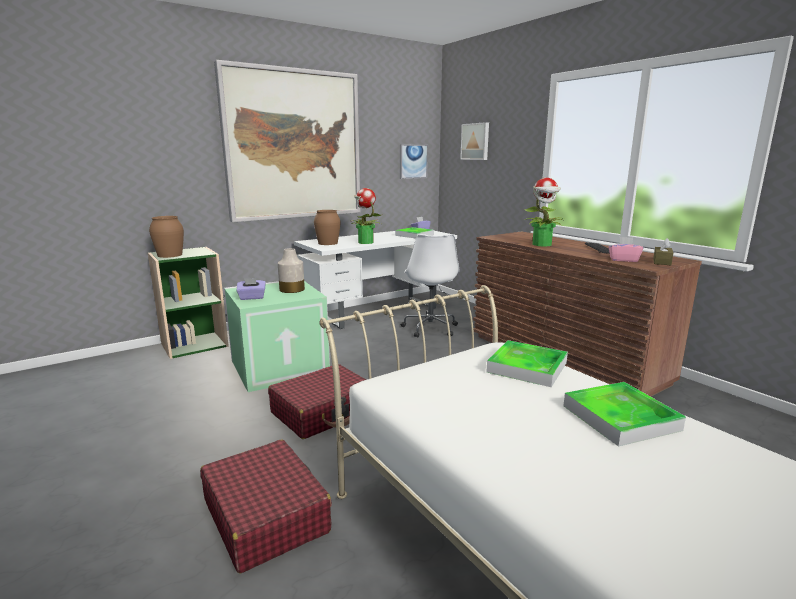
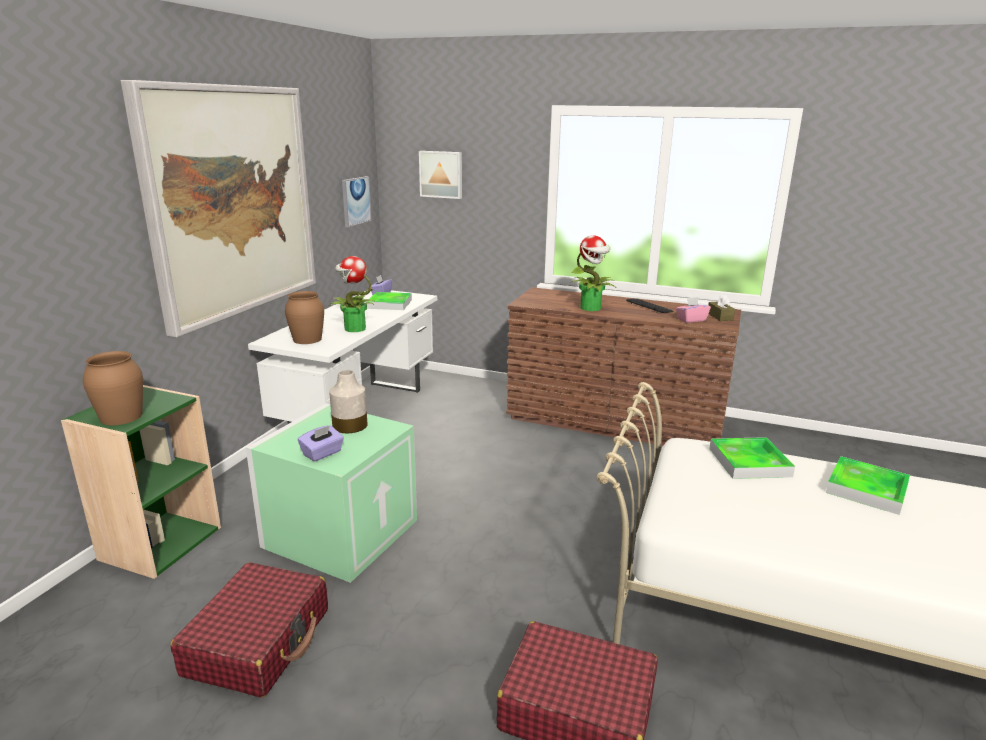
camera: 35 degrees left, 5 degrees up
(323, 412) = (475, 571): red suitcase -> red suitcase (258, 641)
(430, 329) = (450, 422): white office chair -> none

